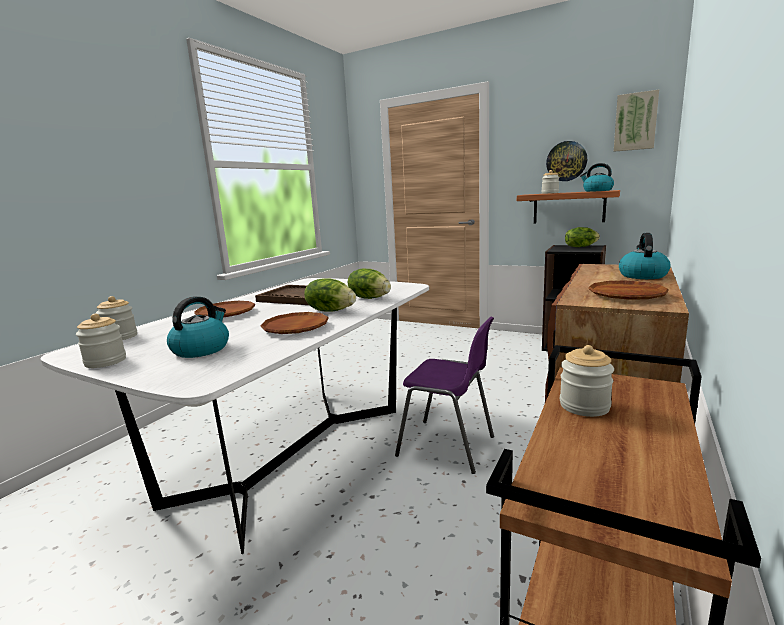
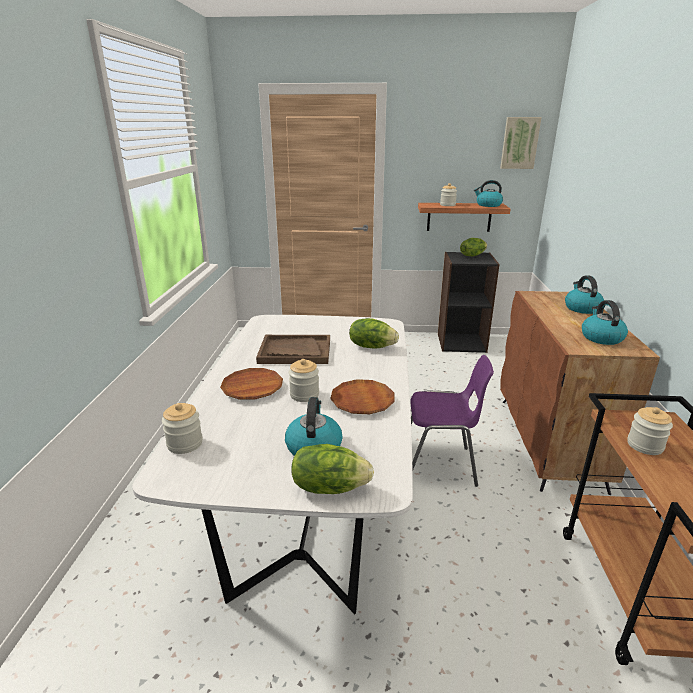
camera: 25 degrees left, 10 degrees up
(105, 361) = (236, 483): jar -> jar (304, 395)
(331, 310) = (360, 370): lettuce -> lettuce (329, 486)
(566, 161) = (459, 173): wall clock -> none
(626, 295) = (601, 337): brown plate -> kettle

